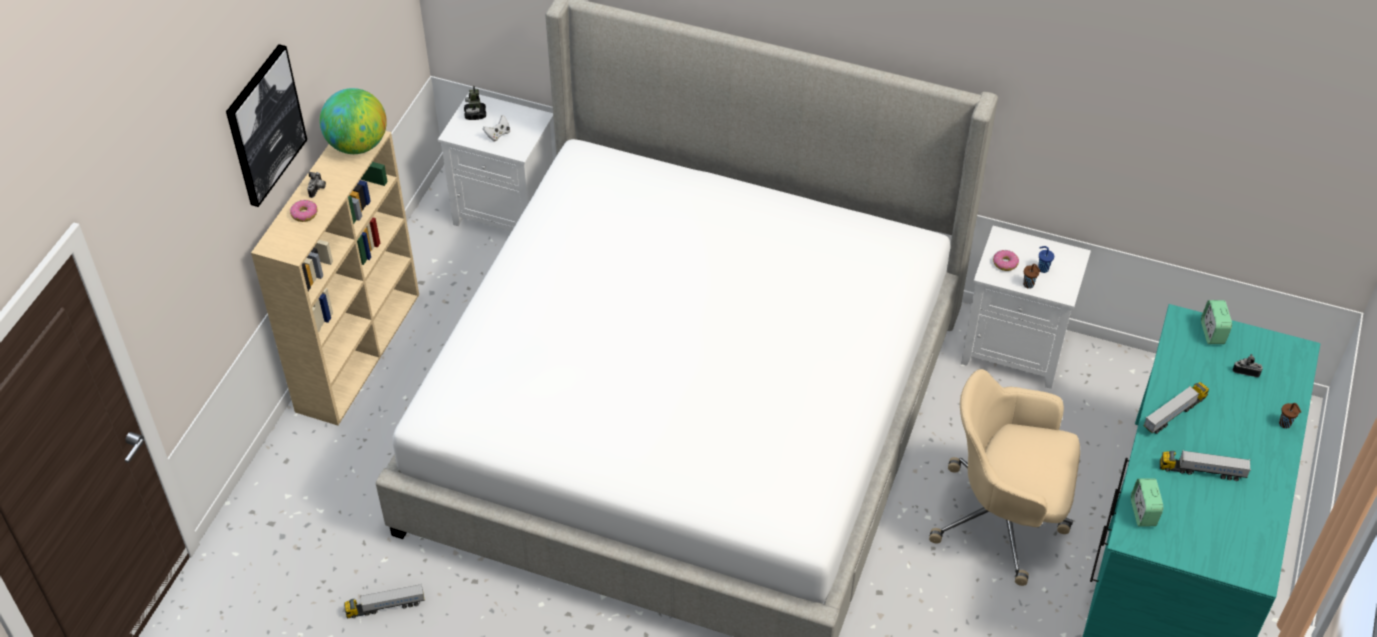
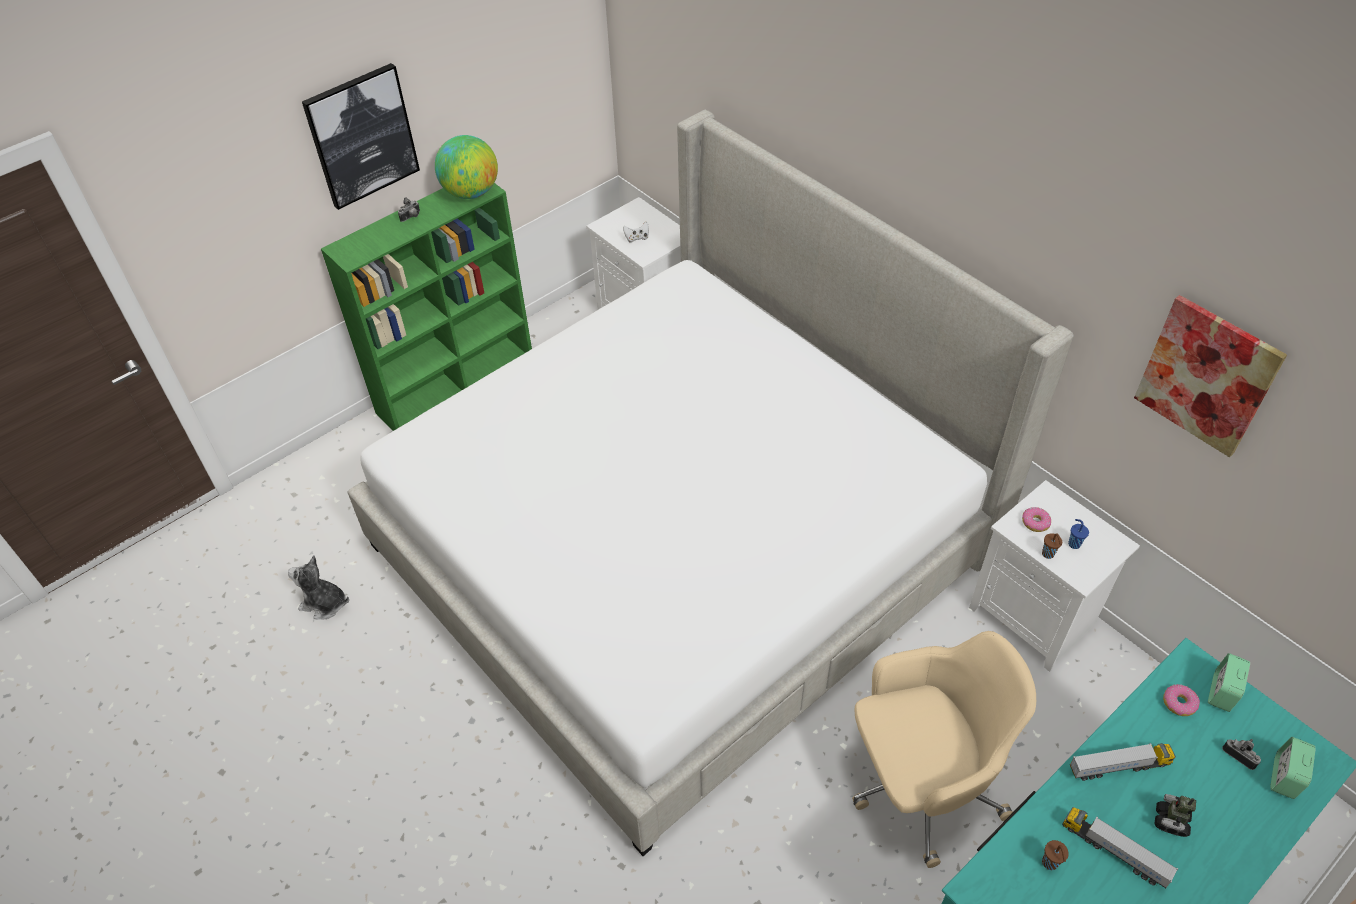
camera: 30 degrees right, 0 degrees up
(304, 214) = (385, 233): donut -> donut (1179, 703)
(359, 350) = (457, 383): beige bookcase -> green bookcase
(385, 607) = (324, 603): toy truck -> plush toy
(475, 114) = (630, 216): toy robot -> toy robot (1171, 821)
(1003, 518) = (920, 783): beige office chair -> beige office chair turned 120 degrees clockwise
(1116, 95) = (1207, 376): none -> picture
(1143, 512) = (1010, 867): alarm clock -> alarm clock (1284, 777)
(1285, 424) = (1256, 843): brown cup -> brown cup (1050, 863)

